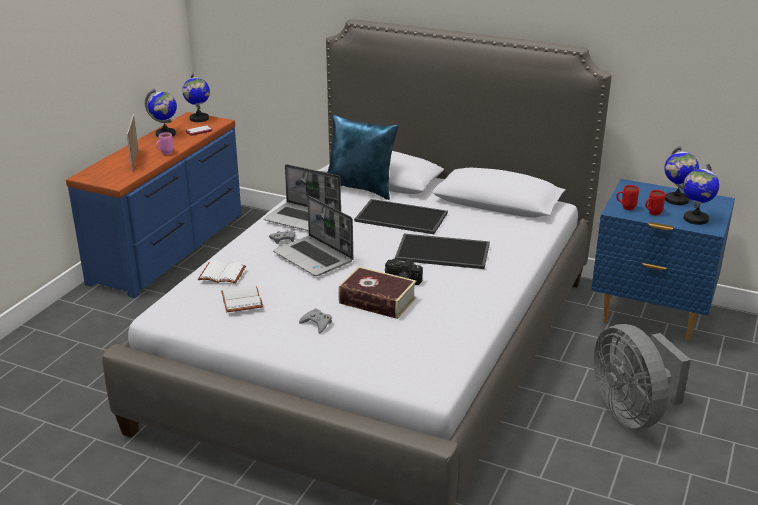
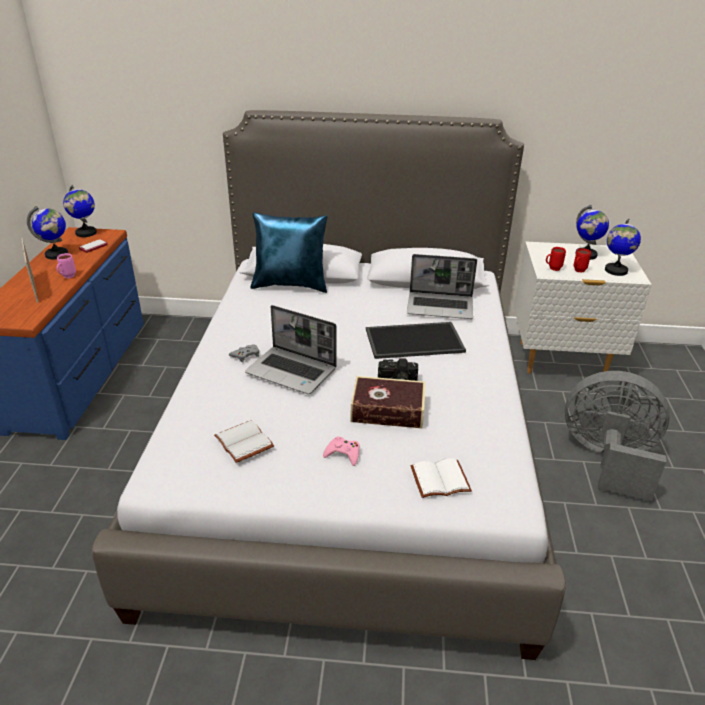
camera: 20 degrees left, 5 degrees up
(221, 274) = (202, 413): white book -> white book (439, 481)
(304, 219) = (254, 328): laptop -> laptop (441, 307)
(317, 323) = (343, 454): grey game controller -> pink game controller
(400, 217) = (348, 310): tray -> none
(632, 412) = (607, 459): grey fan -> grey fan turned 150 degrees clockwise
(650, 316) = (561, 360): blue nightstand -> white nightstand

